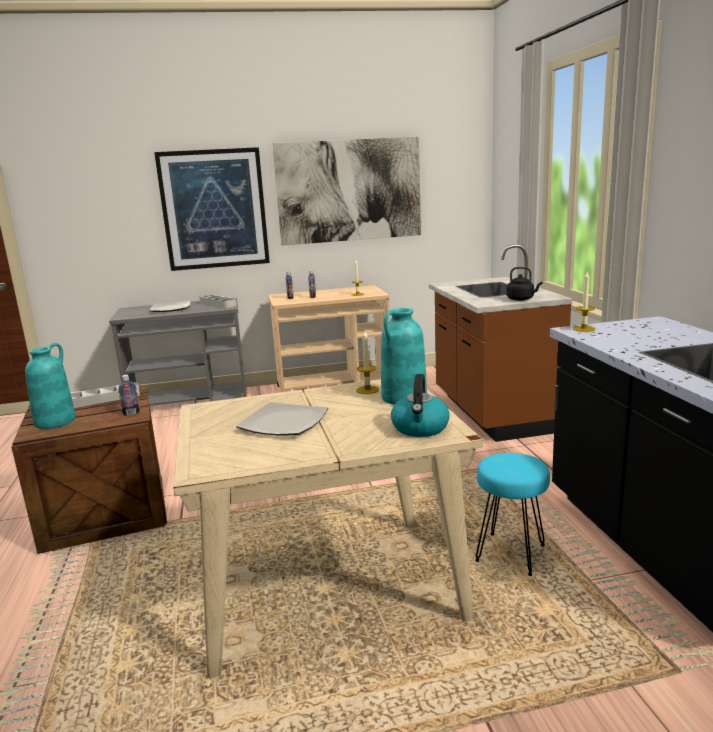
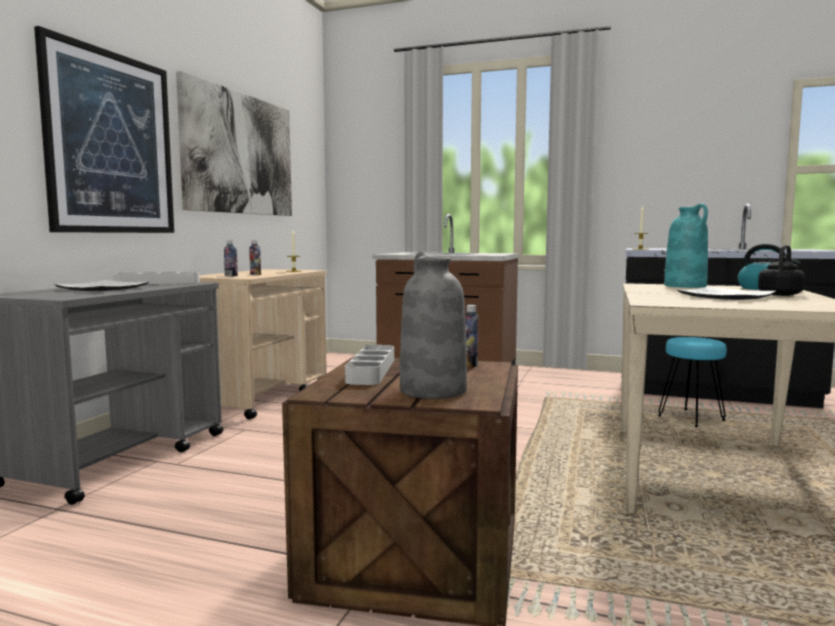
camera: 60 degrees left, 10 degrees down
(55, 421) = (431, 390): turquoise vase -> grey vase
(367, 390) = (652, 287): candle -> none
(521, 299) = (498, 254): black kettle -> black kettle (780, 294)

